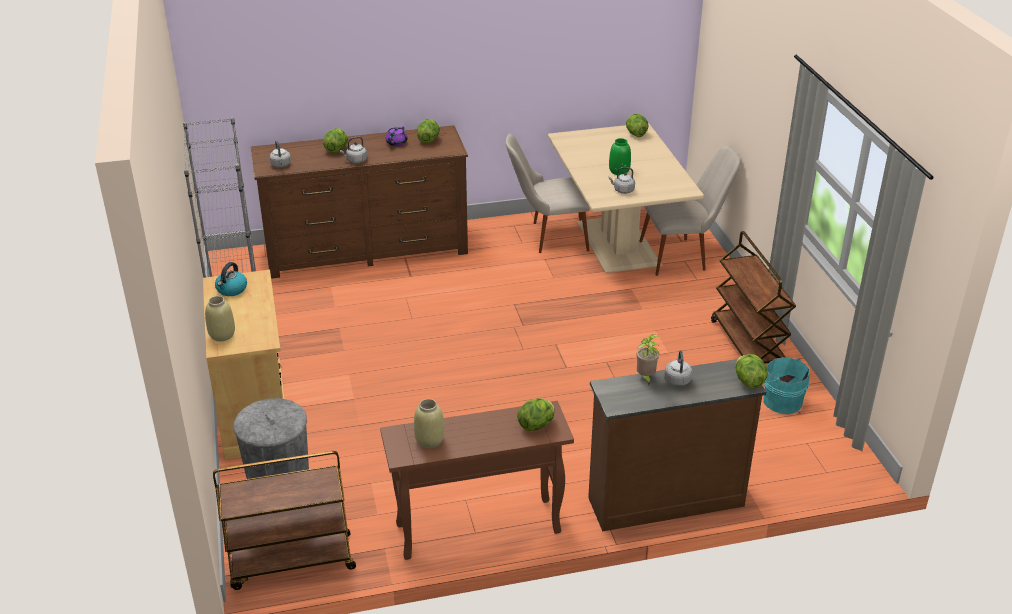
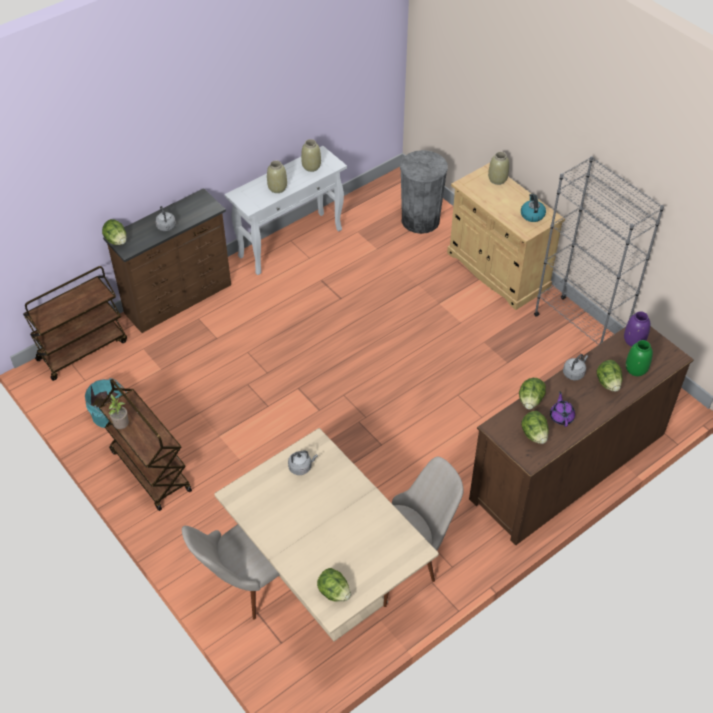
camera: 155 degrees right, 15 degrees up
(281, 165) = (633, 340): grey kettle -> purple vase
(291, 562) = (384, 192): brown cart -> brown cart (82, 349)
(477, 529) = (291, 242): brown console table -> white console table
(496, 425) = (277, 188): none -> beige vase
(537, 425) = (252, 195): lettuce -> lettuce (530, 401)
(619, 171) = (320, 502): green vase -> green vase (636, 369)
(645, 378) = (188, 222): potted plant -> potted plant (121, 426)

